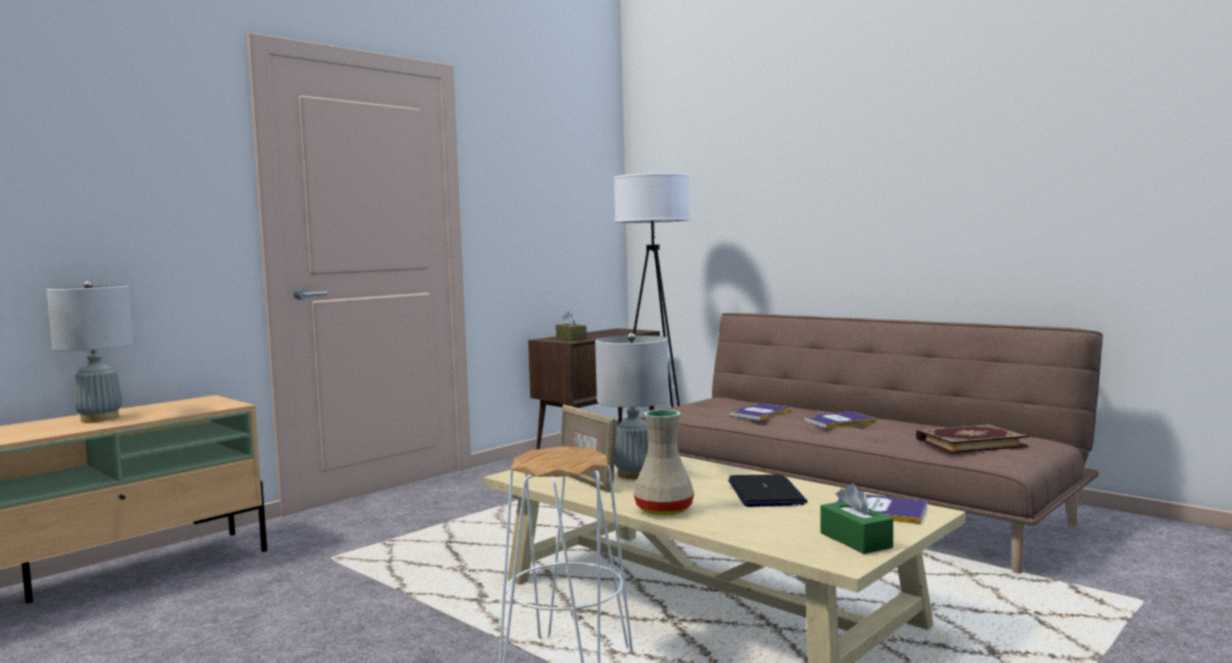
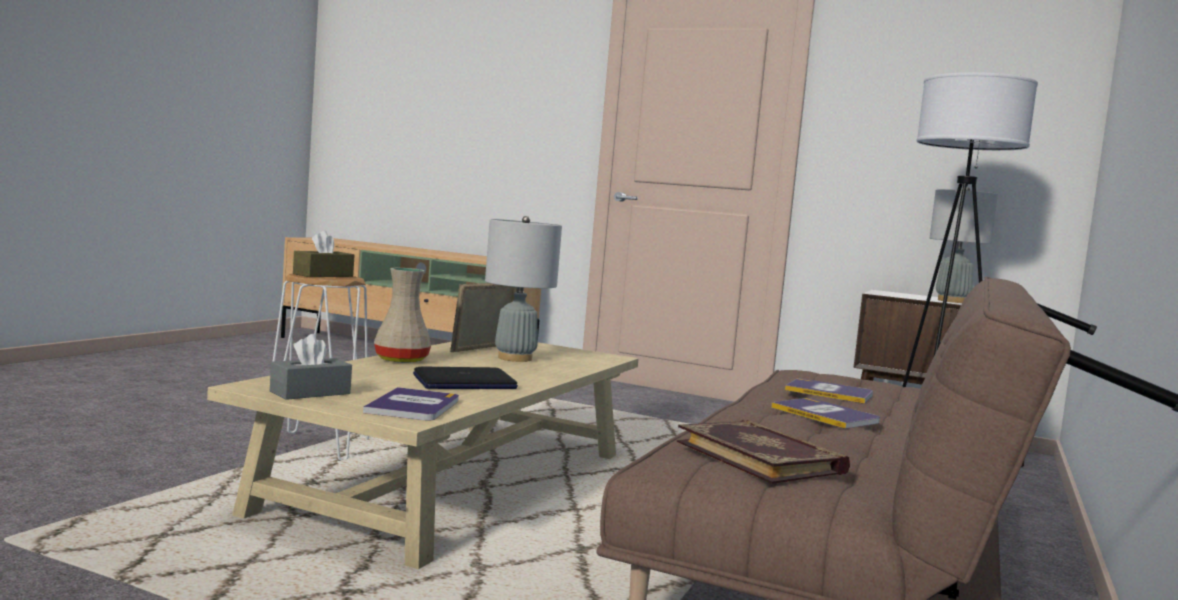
camera: 70 degrees right, 0 degrees up
(100, 418) = (453, 254): grey table lamp -> grey table lamp (952, 301)
(571, 339) = (899, 295): brown tissue box -> brown tissue box (323, 275)
(855, 540) = (310, 393): green tissue box -> grey tissue box

